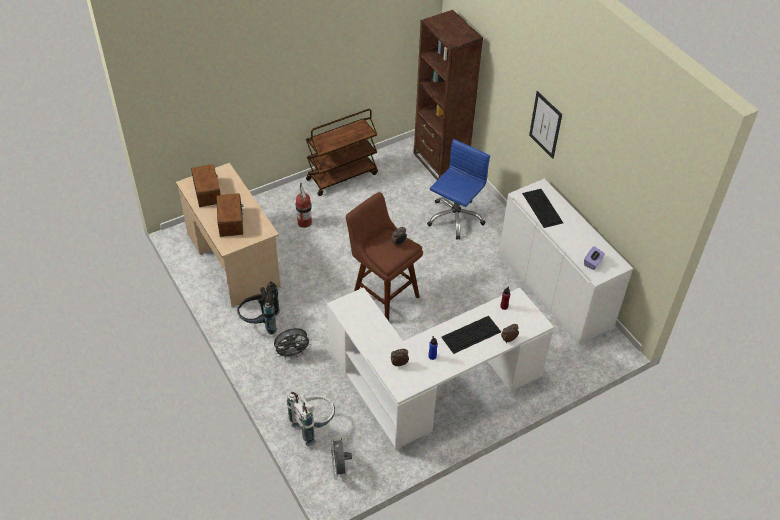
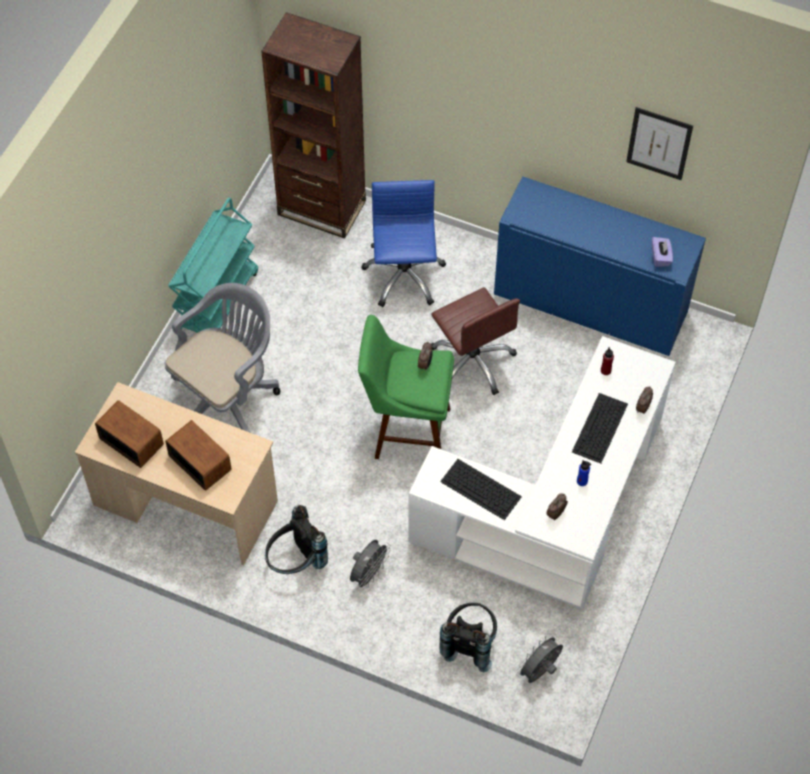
camera: 35 degrees left, 10 degrees up
(304, 222) = (228, 396): fire extinguisher -> grey office chair
(313, 425) = (469, 644): white backpack -> black backpack
(339, 468) = (539, 671): grey fan -> grey fan turned 90 degrees clockwise
(342, 176) = (217, 301): brown cart -> turquoise cart
(382, 294) = (406, 432): brown stool -> green stool
(454, 281) = (472, 362): none -> brown office chair
(543, 208) = (553, 218): keyboard -> keyboard (481, 489)
(545, 125) = (507, 114): picture -> picture (659, 143)
(554, 291) = (590, 303): white cabinet -> blue cabinet

